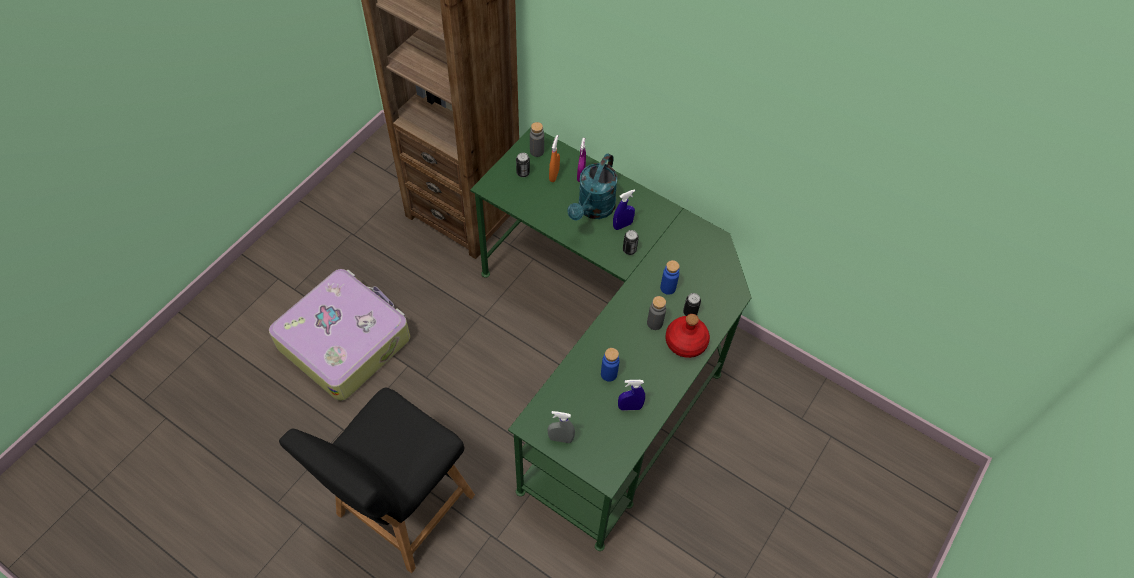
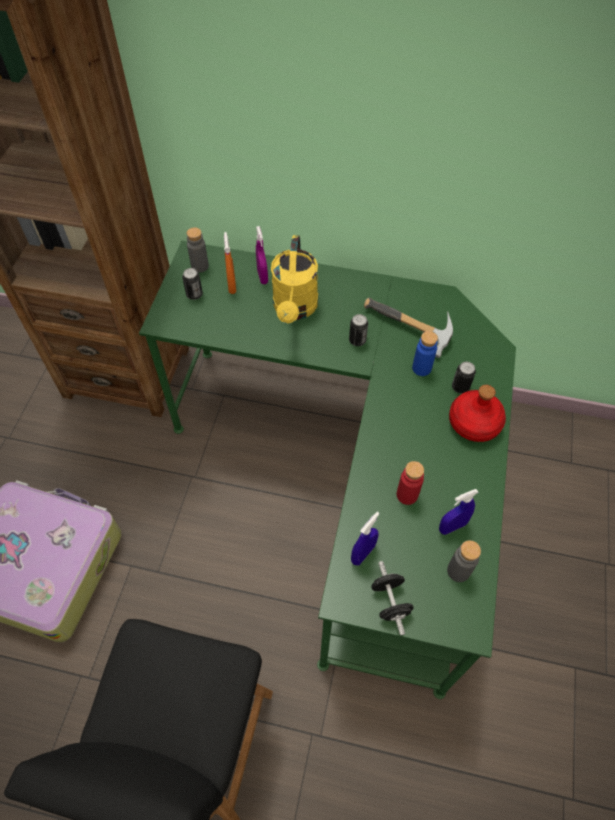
camera: 20 degrees left, 0 degrees up
(560, 438) = (390, 602): grey spray bottle -> black dumbbell
(593, 209) = (295, 309): turquoise watering can -> yellow watering can
(609, 374) = (407, 495): blue bottle -> red bottle
(622, 225) = (336, 316): blue spray bottle -> blue spray bottle (363, 553)
(654, 323) = (428, 414): grey bottle -> grey bottle (458, 571)
(672, 256) = (408, 331): none -> hammer

